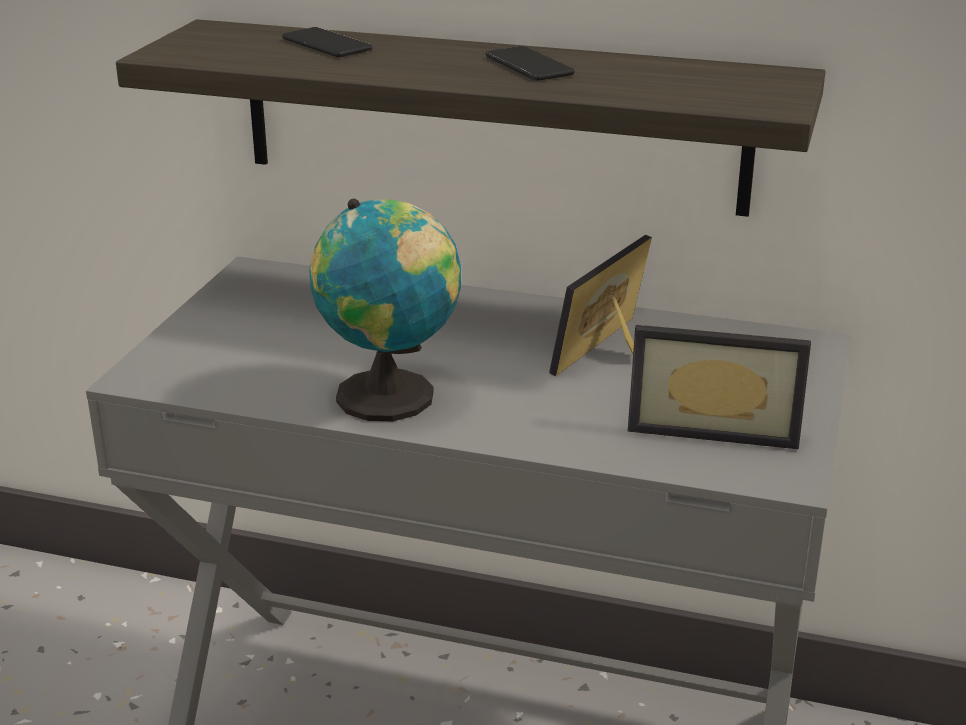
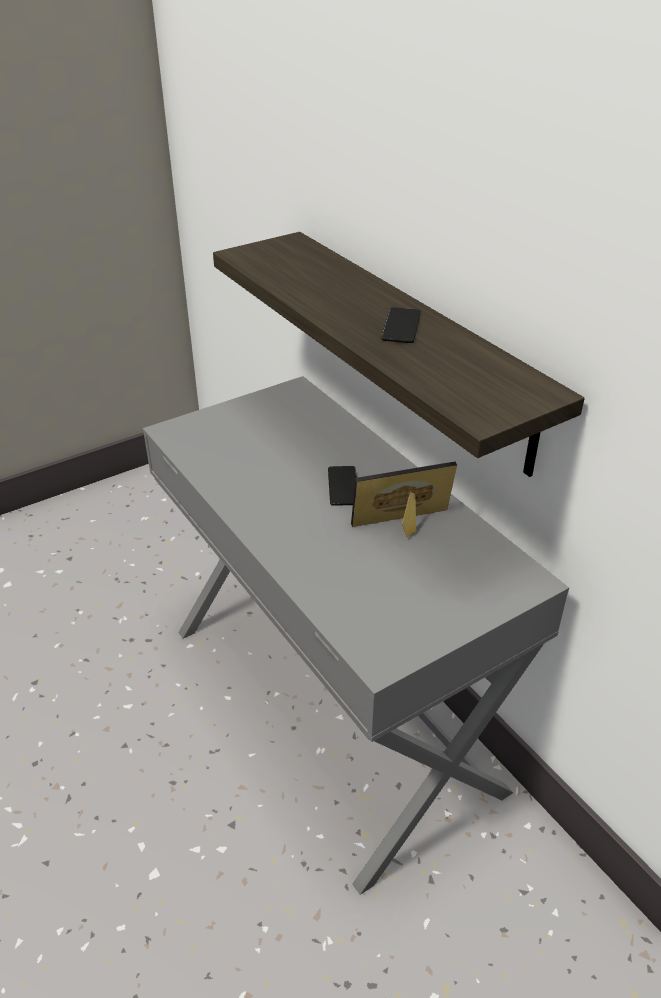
camera: 40 degrees right, 10 degrees up
(327, 44) = (326, 272): phone -> phone (343, 486)
(392, 397) = (257, 498): globe -> none
(713, 425) = (389, 604): picture frame -> none

